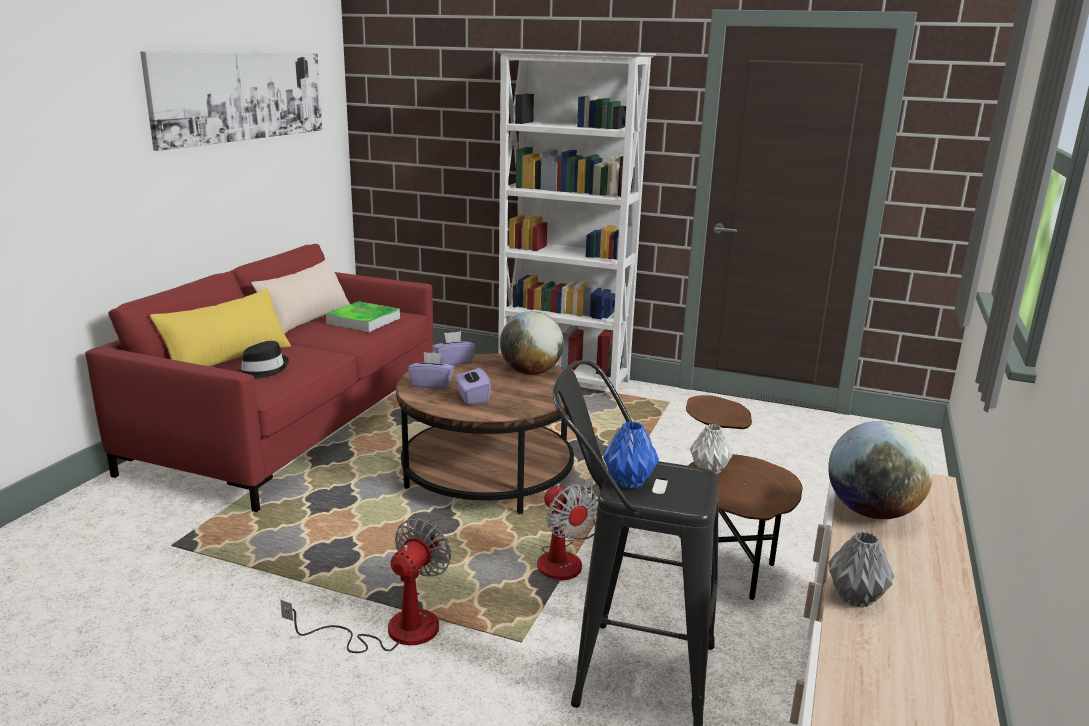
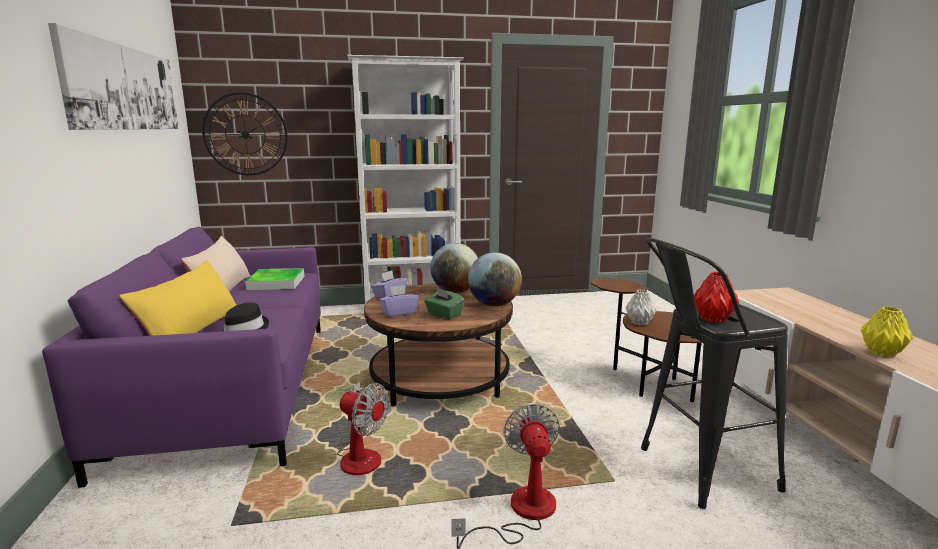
camera: 30 degrees left, 5 degrees down
(293, 425) = (234, 388): red sofa -> purple sofa
(401, 136) = (245, 134): none -> wall clock
(472, 398) = (444, 314): purple tissue box -> green tissue box
(565, 557) = (563, 415): fan -> fan (361, 454)
(628, 482) = (713, 320): blue vase -> red vase
(855, 598) = (882, 353): grey vase -> yellow vase
(871, 512) = (795, 311): globe -> globe (494, 304)

